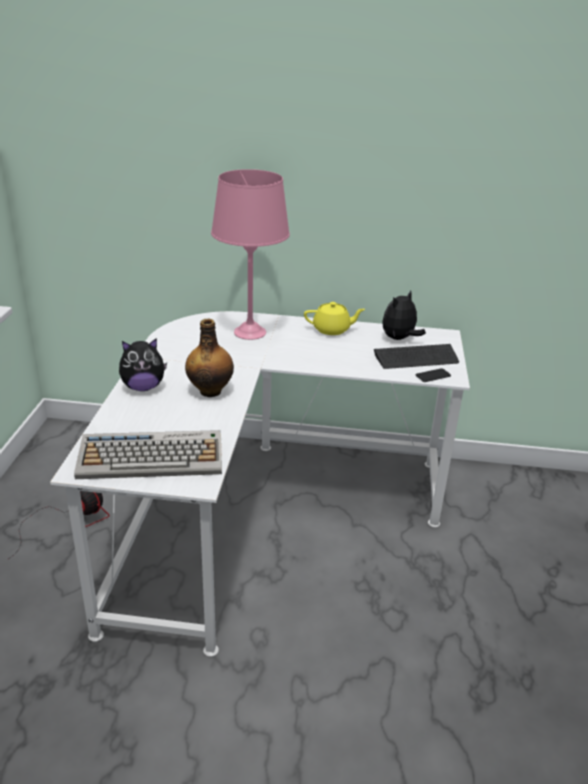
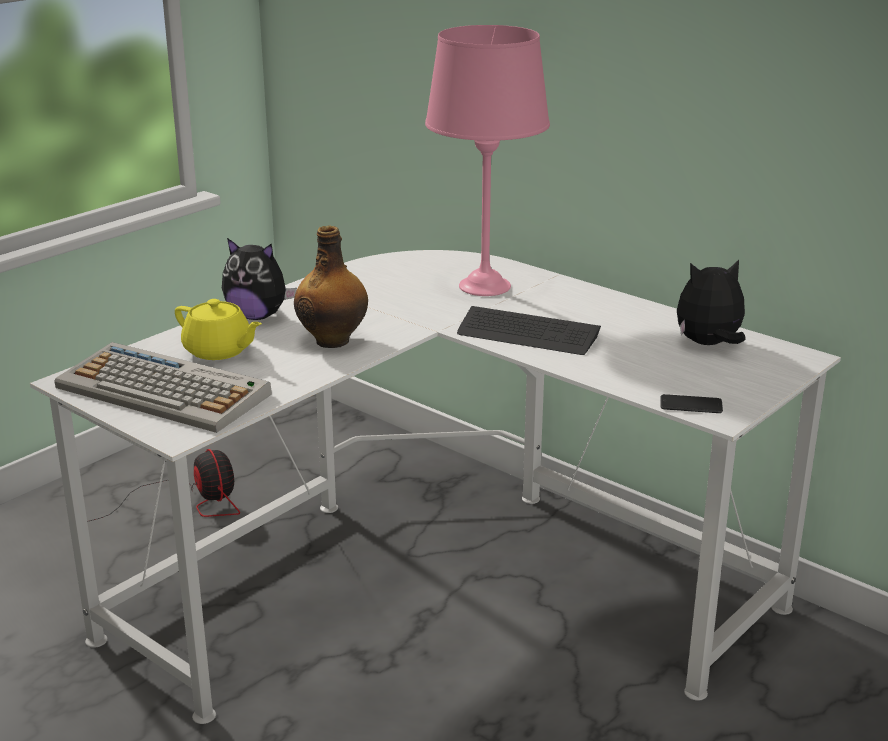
camera: 35 degrees right, 5 degrees down
(332, 330) = (614, 309): yellow teapot -> yellow teapot (219, 351)
(416, 358) = (698, 376): keyboard -> keyboard (527, 334)

